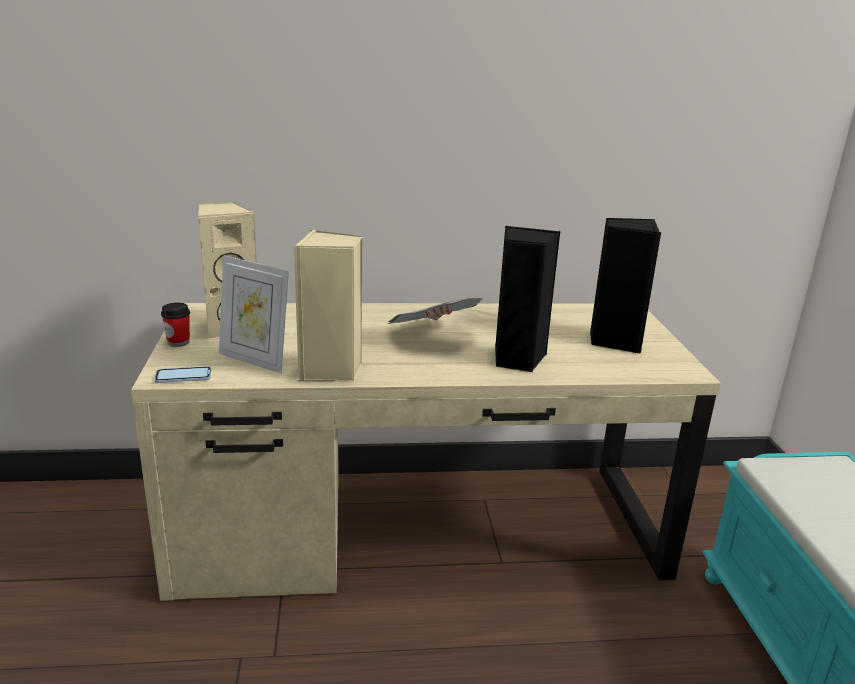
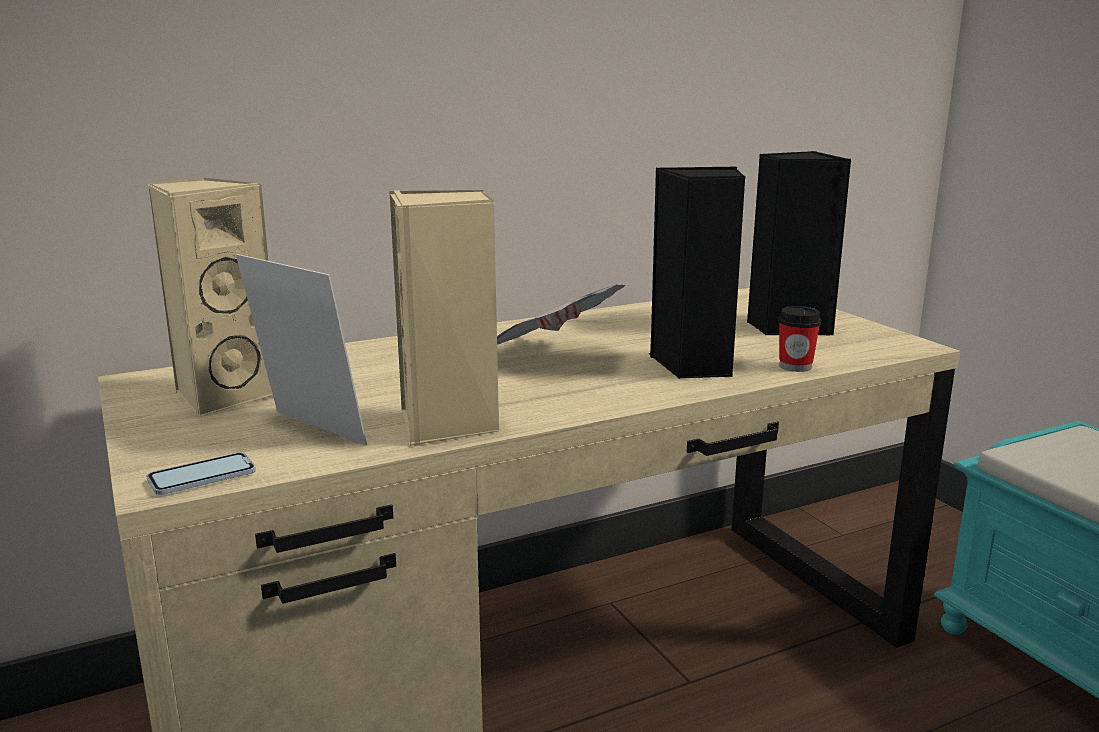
camera: 20 degrees left, 5 degrees down
(178, 342) = (146, 430): cup -> cup (795, 366)
(255, 360) = (308, 431): picture frame -> picture frame turned 150 degrees counterclockwise

